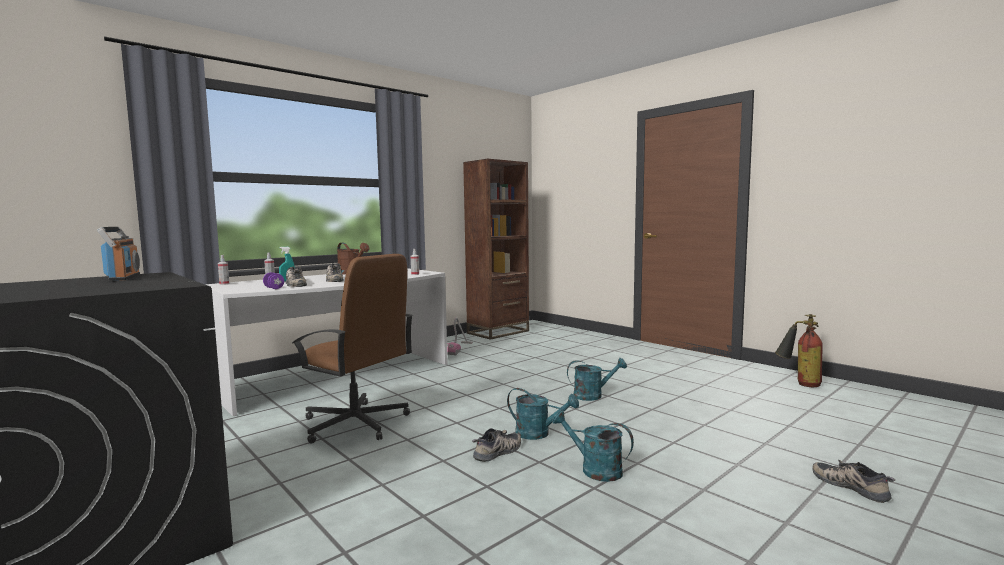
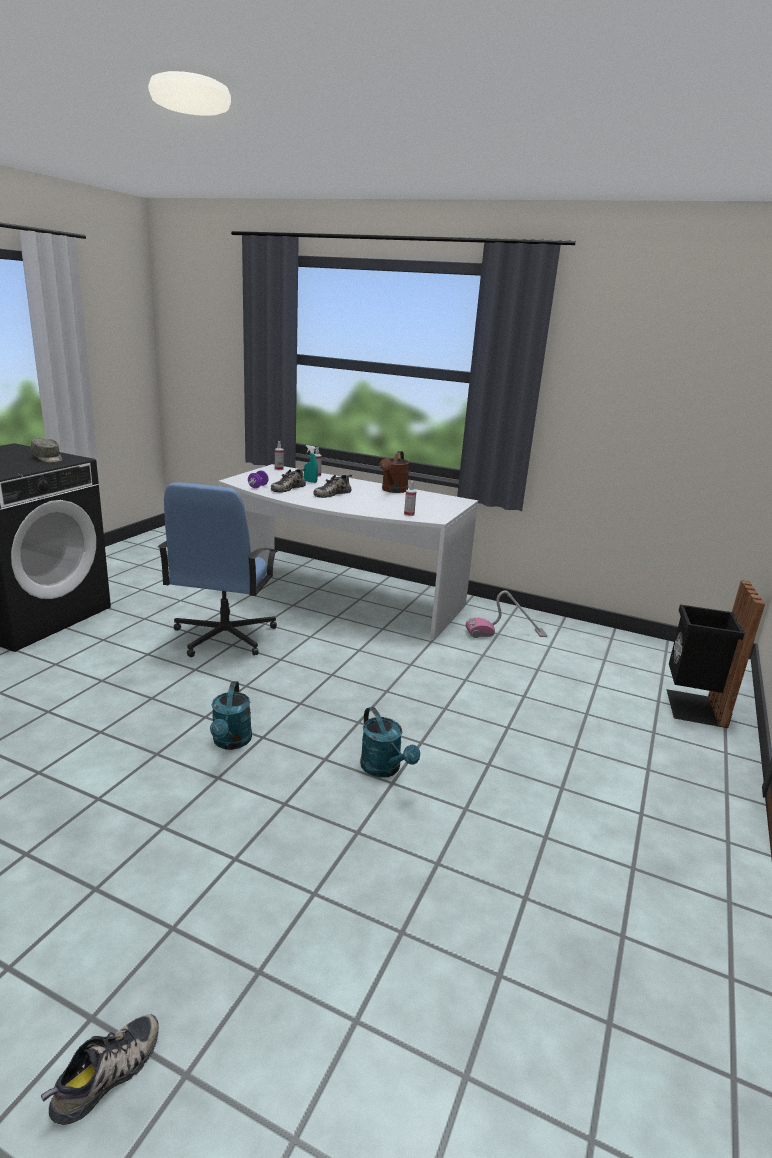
camera: 65 degrees right, 15 degrees up
(123, 278) = (48, 458): radio -> grey cap
(356, 424) = (223, 636): brown office chair -> blue office chair
(498, 332) = (625, 645): brown bookcase -> none
(498, 452) = (176, 724): shoe -> none
(567, 335) = (692, 707): none -> black trash can
(594, 469) = (141, 794): turquoise watering can -> none
(799, 383) = (673, 1088): fire extinguisher -> none

